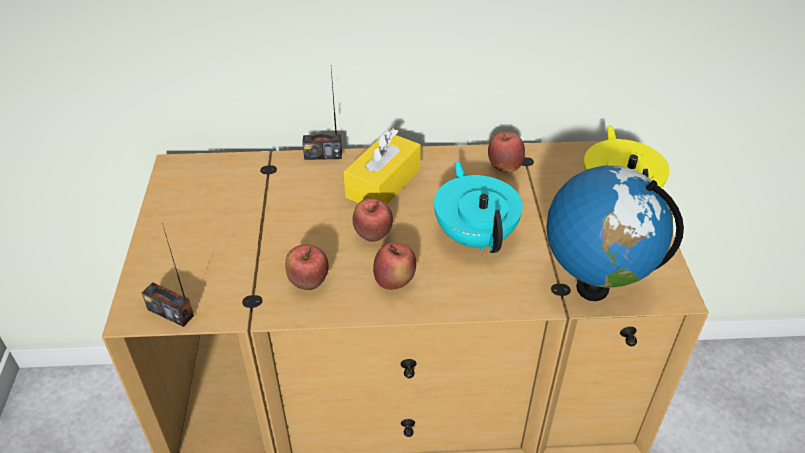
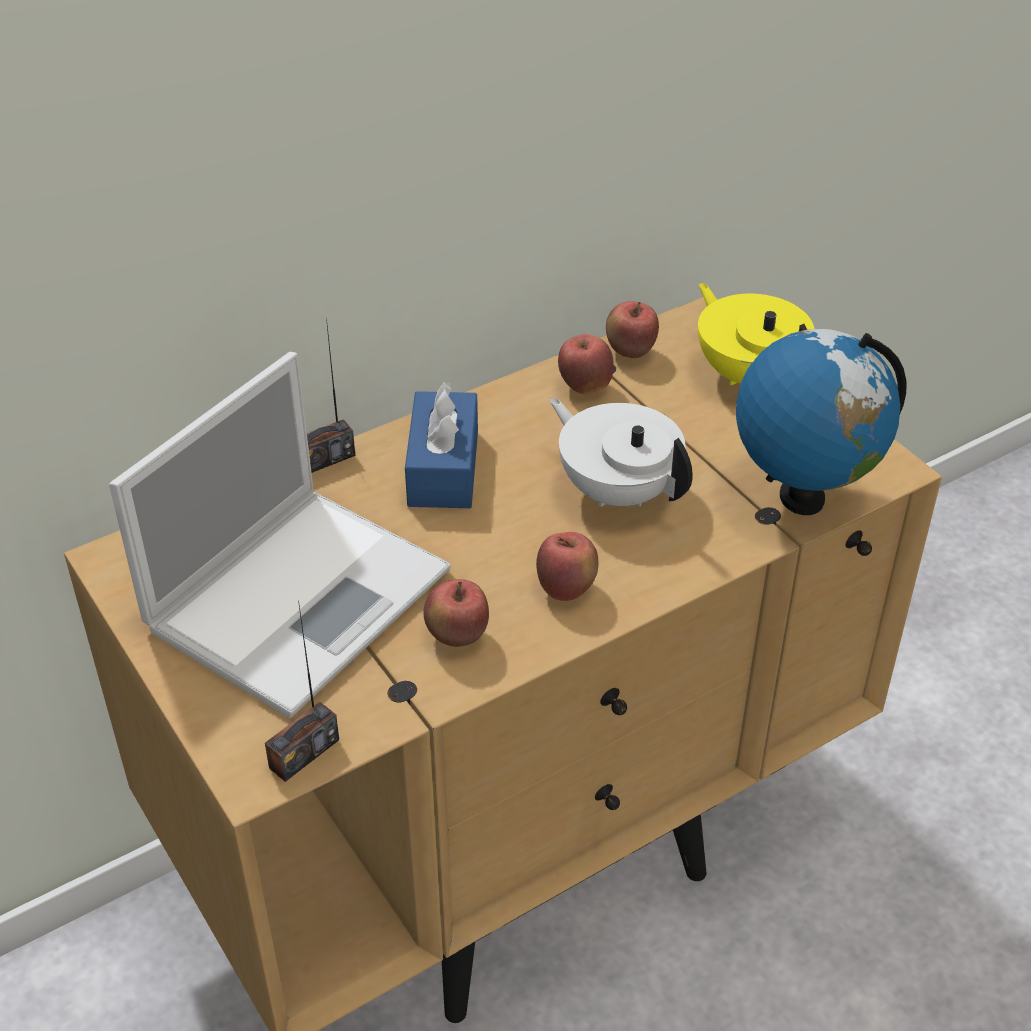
camera: 30 degrees left, 0 degrees up
(171, 312) = (304, 753): radio -> radio turned 45 degrees counterclockwise
(247, 223) = (302, 595): none -> laptop
(373, 235) = (488, 542): apple -> apple (630, 352)
(383, 183) = (443, 468): yellow tissue box -> blue tissue box
(475, 235) = (618, 490): turquoise teapot -> white teapot

